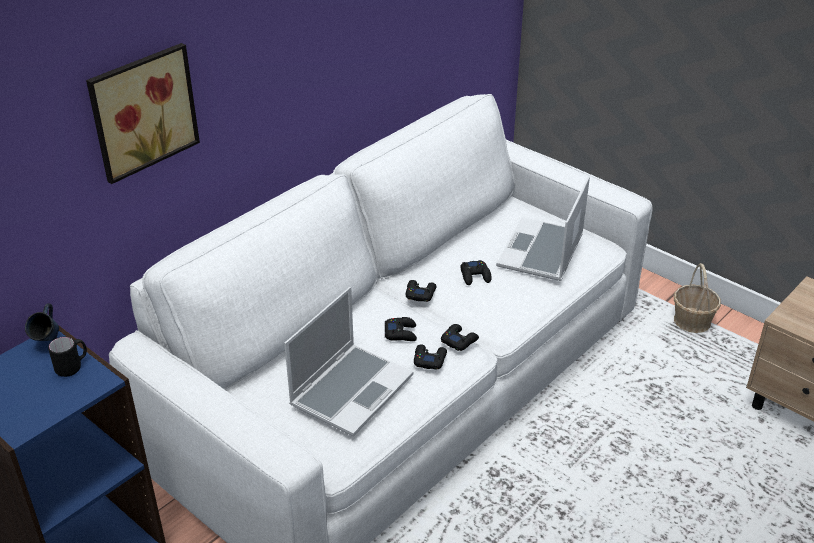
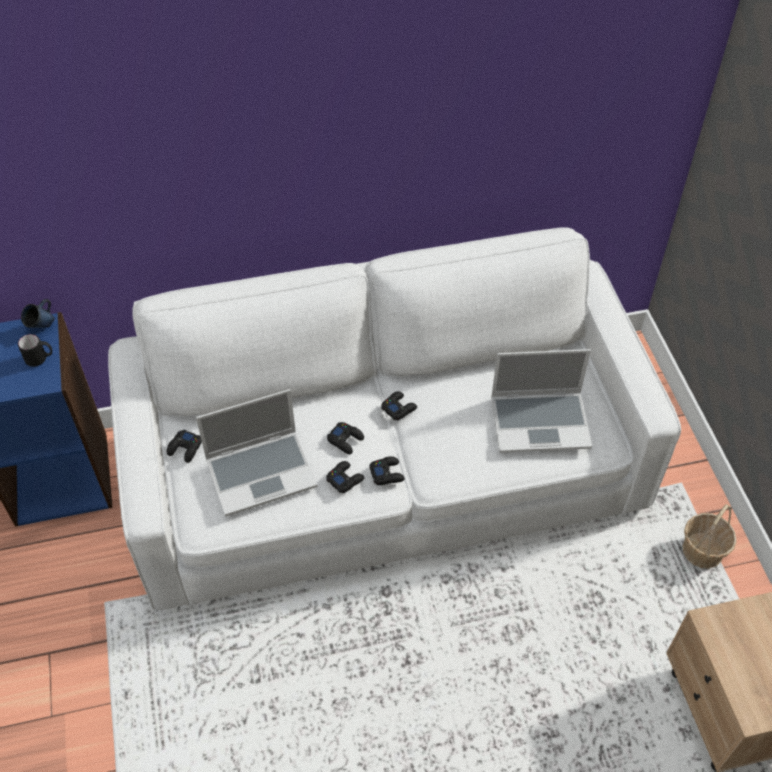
camera: 35 degrees right, 15 degrees up
(141, 110) = (156, 171): picture -> none
(475, 276) = (458, 416): black game controller -> black game controller (185, 448)
(542, 252) = (541, 422): laptop -> laptop turned 150 degrees counterclockwise

